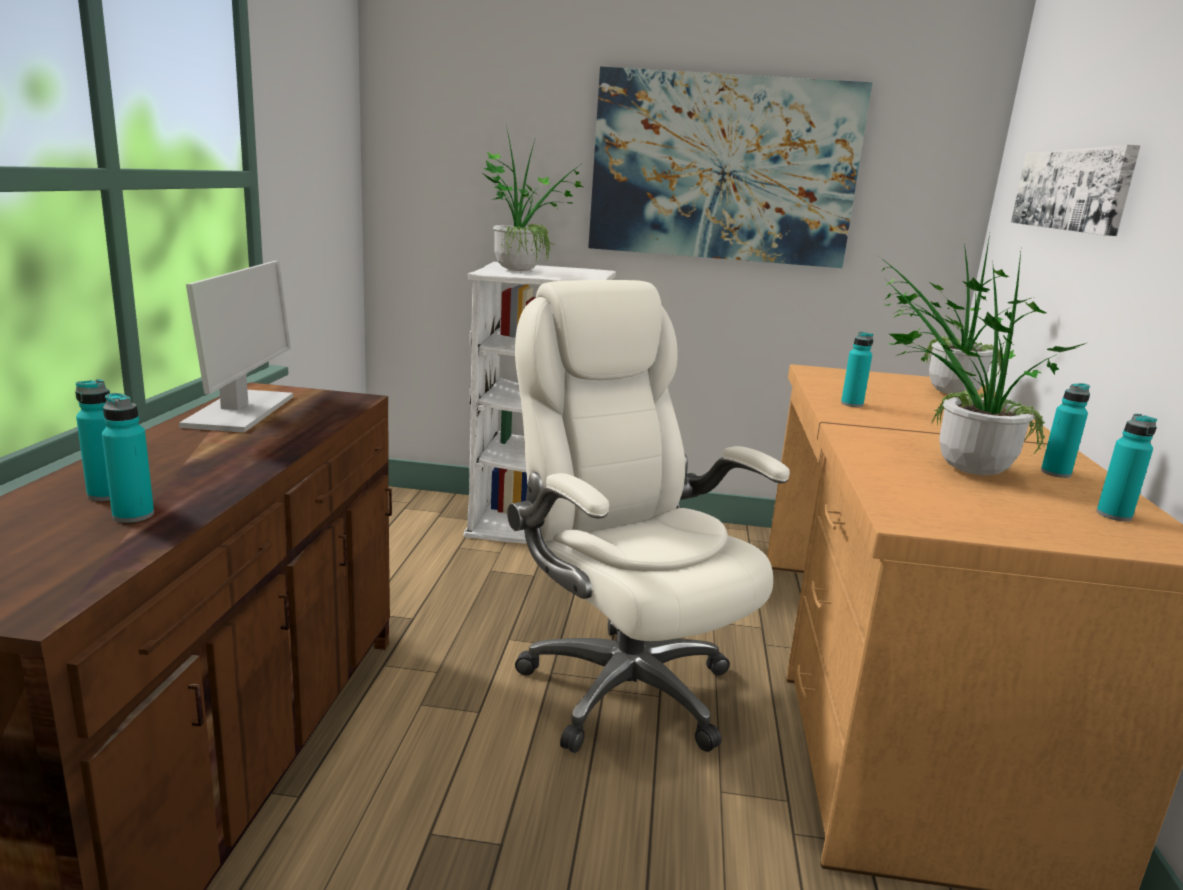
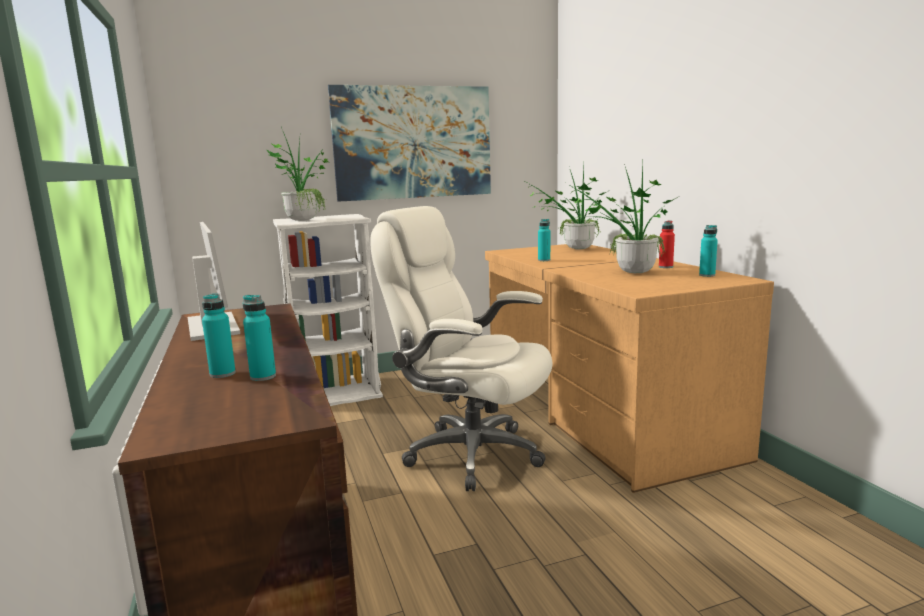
camera: 25 degrees left, 5 degrees down
(1055, 473) = (665, 267): turquoise bottle -> red bottle
(1072, 190) = (614, 133): picture -> none

